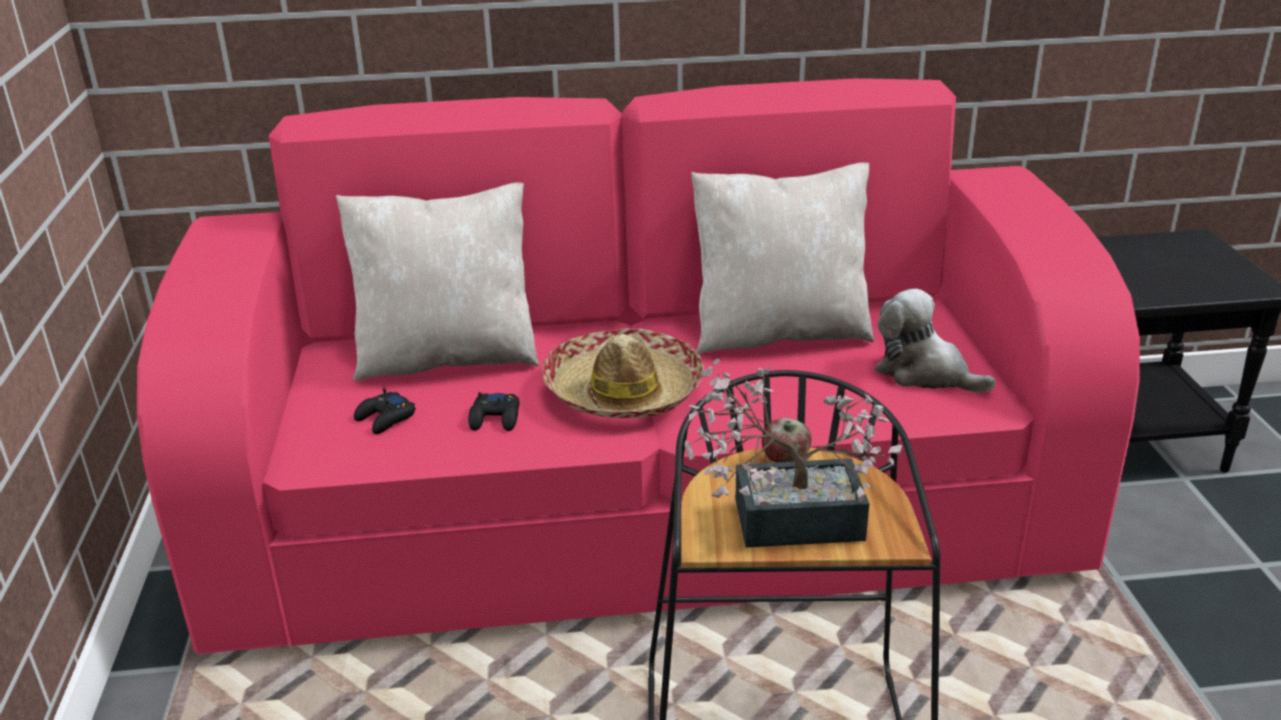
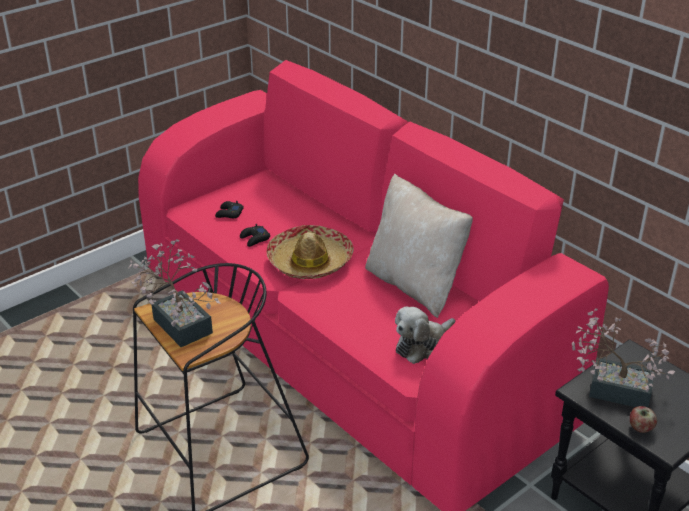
camera: 55 degrees right, 5 degrees up
(447, 357) = (291, 205): beige pillow -> none
(785, 460) = (228, 309): apple -> apple (640, 428)
(925, 373) = (422, 345): plush toy -> plush toy turned 135 degrees counterclockwise
(1136, 279) = (612, 388): none -> potted plant

